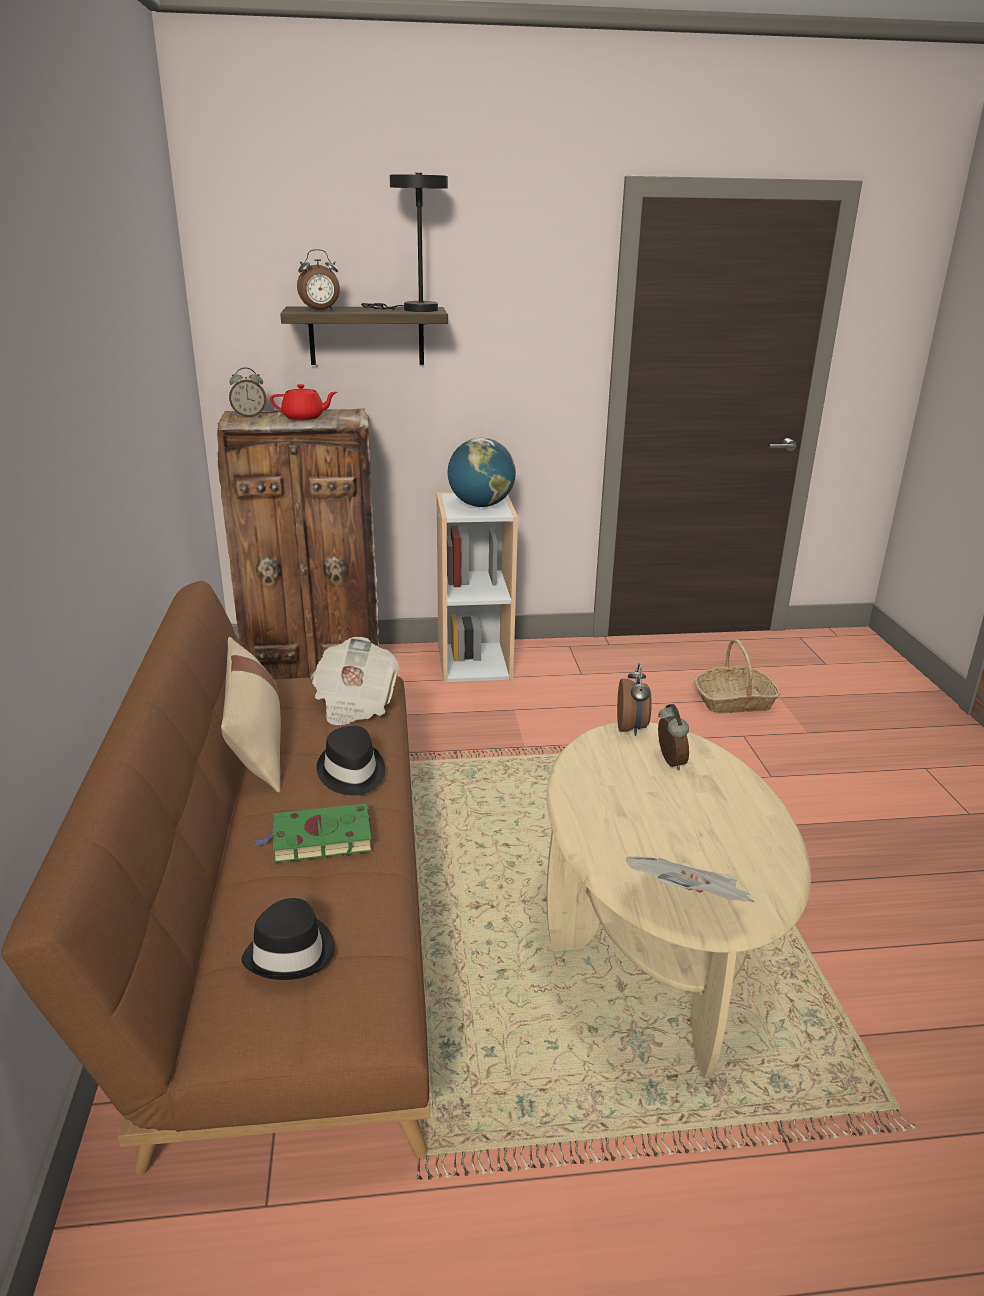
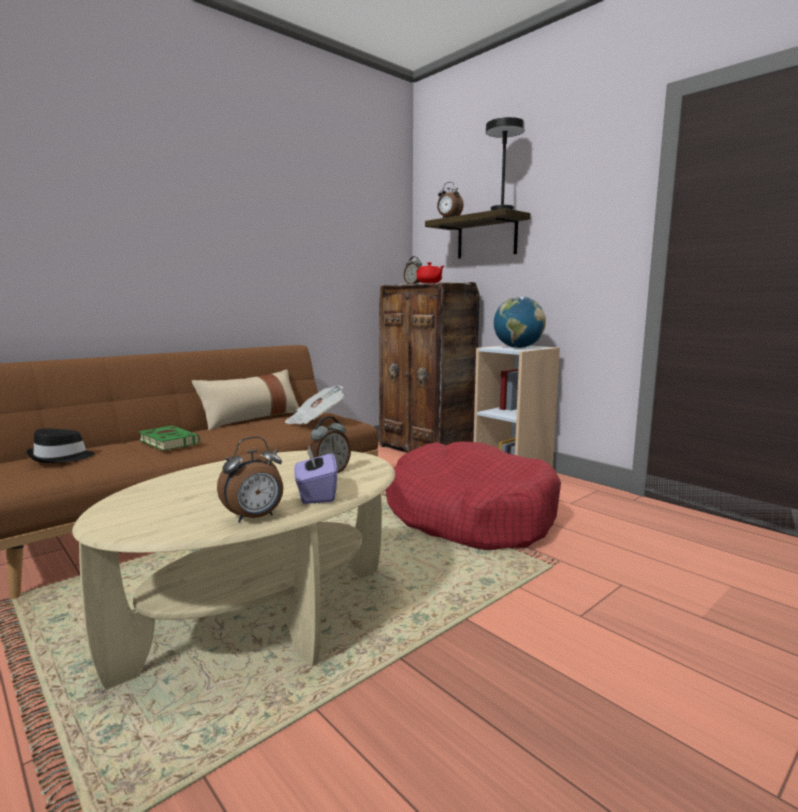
camera: 55 degrees right, 15 degrees down
(351, 772) = (240, 434): black hat -> none
(547, 735) = (469, 515): none -> red dog bed
(632, 728) = (365, 457): alarm clock -> alarm clock (255, 518)
(689, 904) = (125, 508): newspaper -> none
(731, 788) = (316, 494): none -> purple tissue box
(734, 701) = (668, 566): basket -> none

